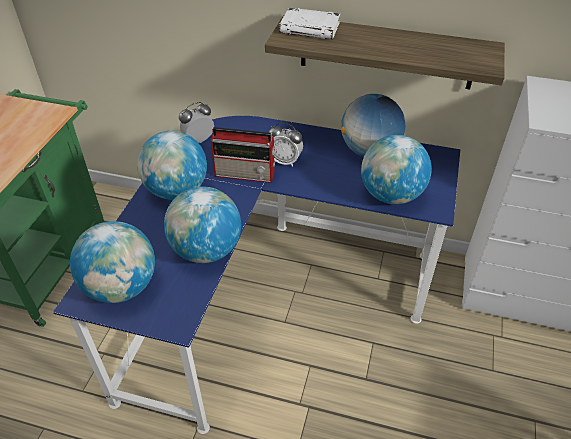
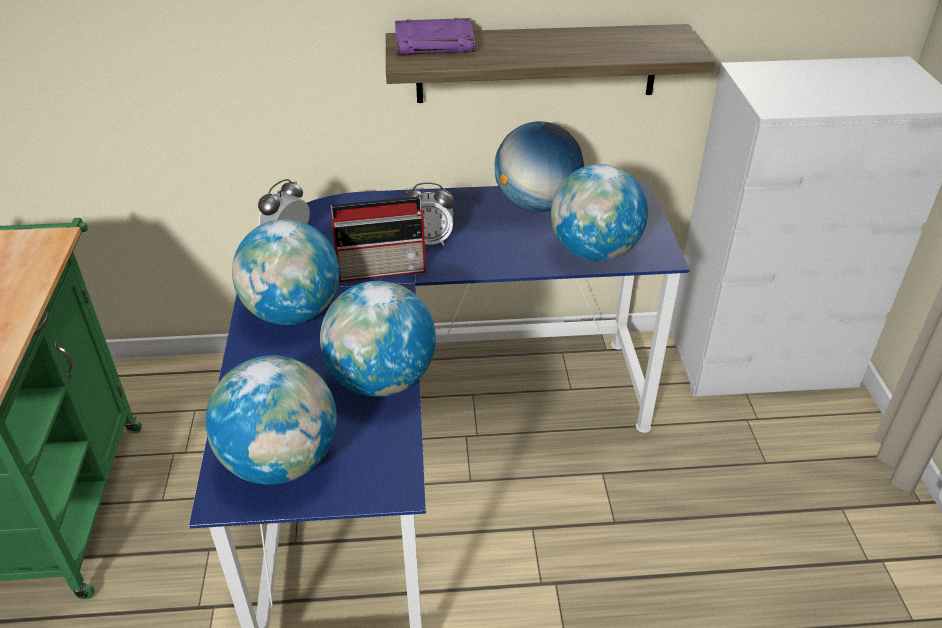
camera: 20 degrees left, 5 degrees down
(310, 28) = (435, 43): white book -> purple book

